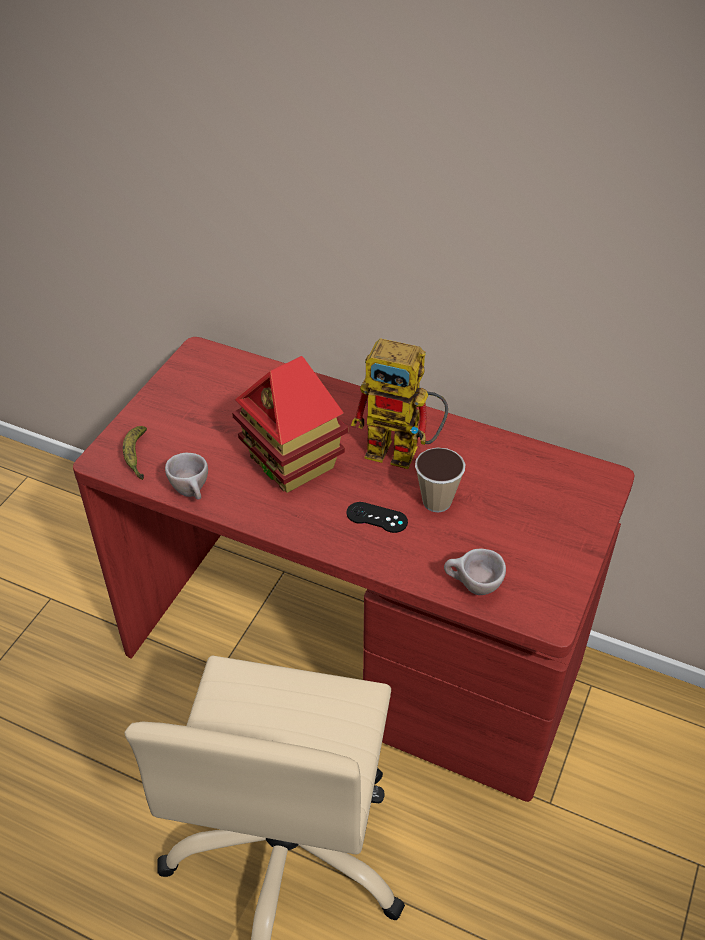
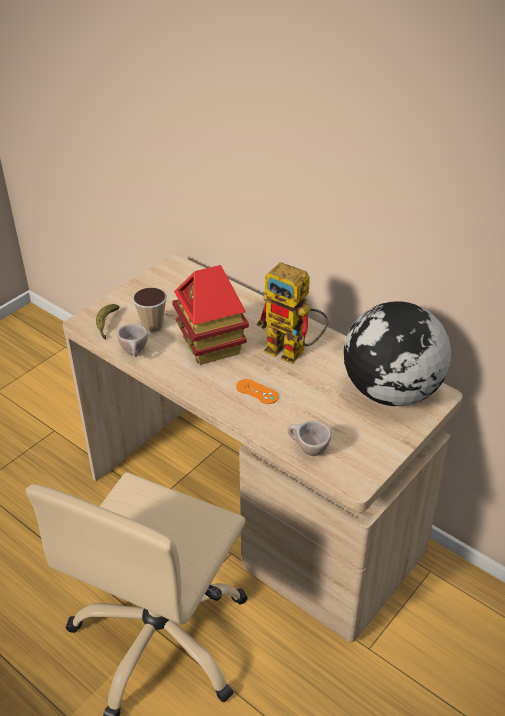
camera: 15 degrees right, 5 degrees down
(353, 654) = (254, 510): red desk -> beige desk
(377, 517) = (257, 392): black game controller -> orange game controller
(437, 501) = (304, 389): cup -> cup (152, 326)
(546, 486) = (390, 392): none -> globe

